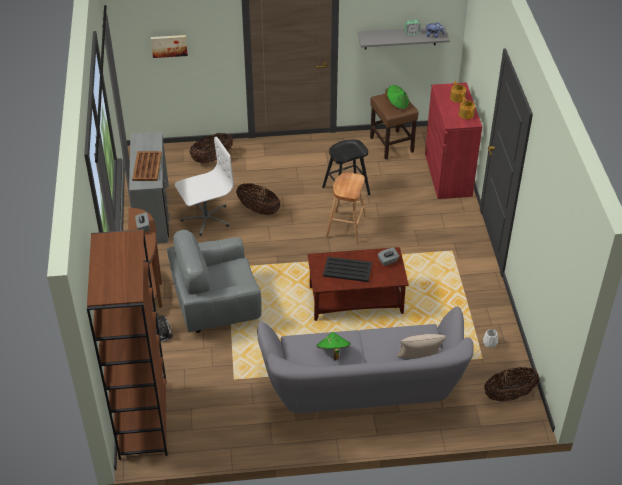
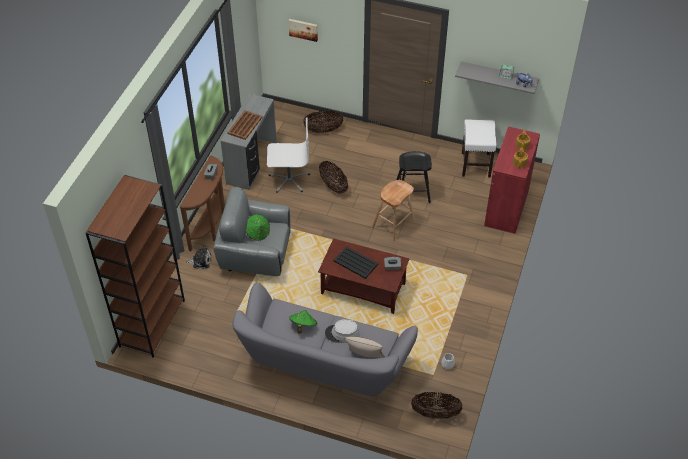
camera: 25 degrees right, 5 degrees up
(380, 344) = (342, 333): none -> grey hat
(391, 144) = (475, 164): brown stool -> white stool
(397, 104) = (482, 133): green hat -> green hat (258, 232)

